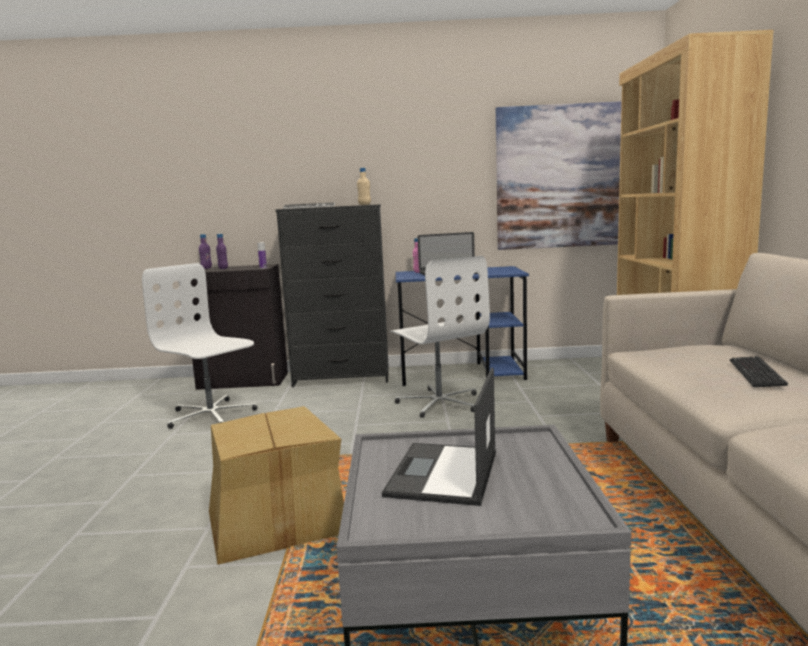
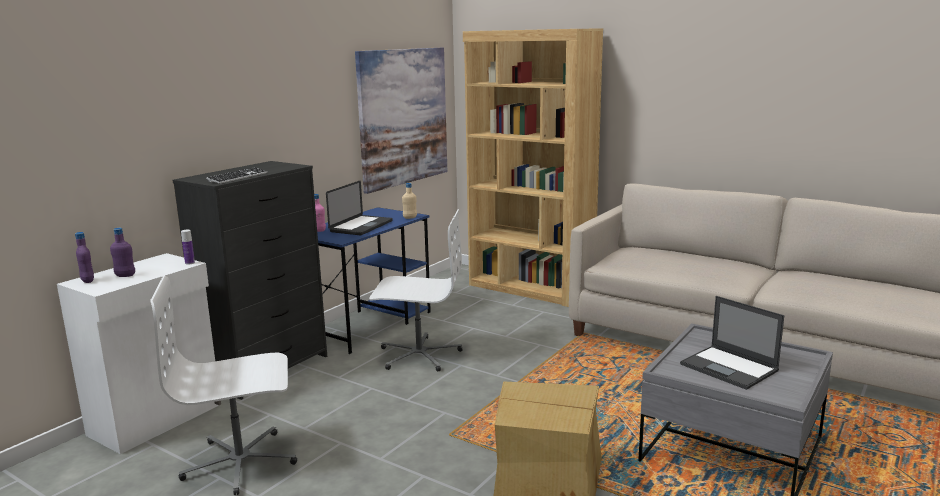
camera: 55 degrees left, 5 degrees up
(243, 381) = (158, 419): black cabinet -> white cabinet
(364, 204) = (284, 166): beige bottle -> beige bottle (410, 218)
(756, 373) = (708, 263): keyboard -> none

